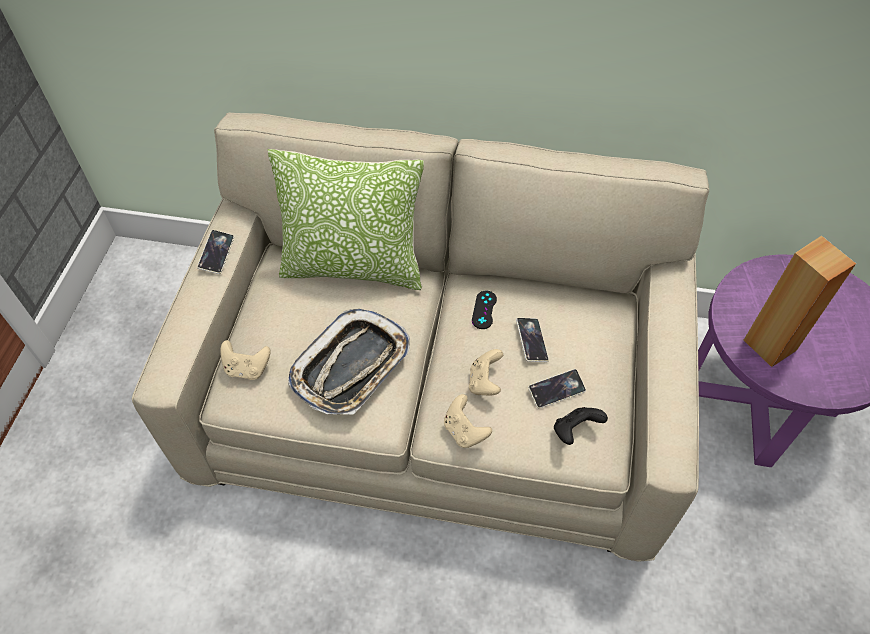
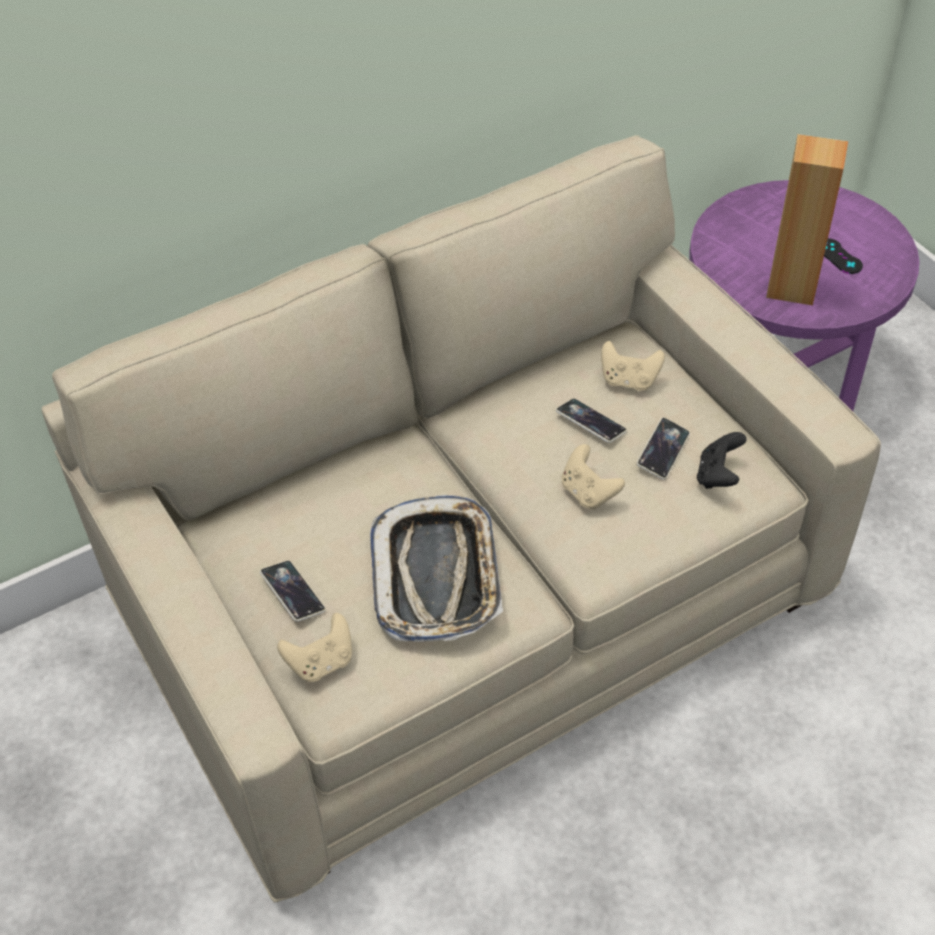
camera: 40 degrees left, 5 degrees down
(217, 254) = (161, 560): phone -> phone (293, 593)
(353, 267) = (320, 478): pillow -> none
(464, 431) = (618, 552): beige game controller -> beige game controller (629, 380)
(484, 310) = (510, 426): black game controller -> black game controller (839, 256)

